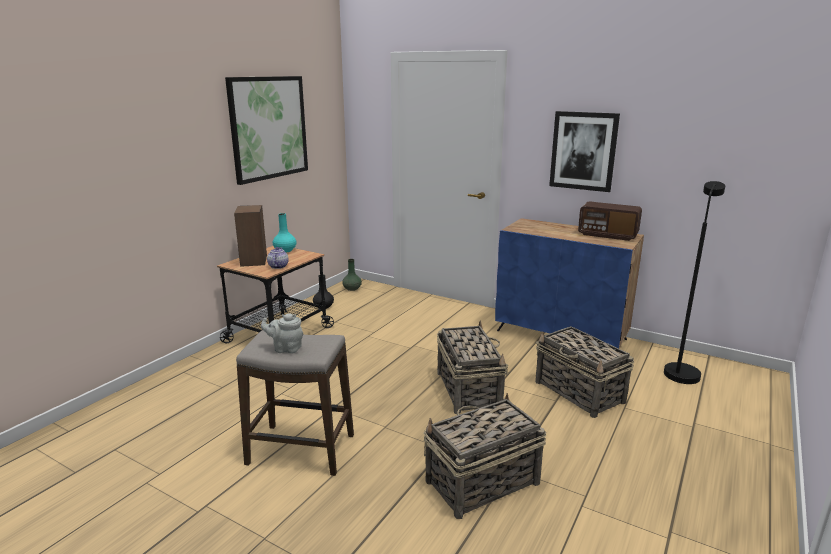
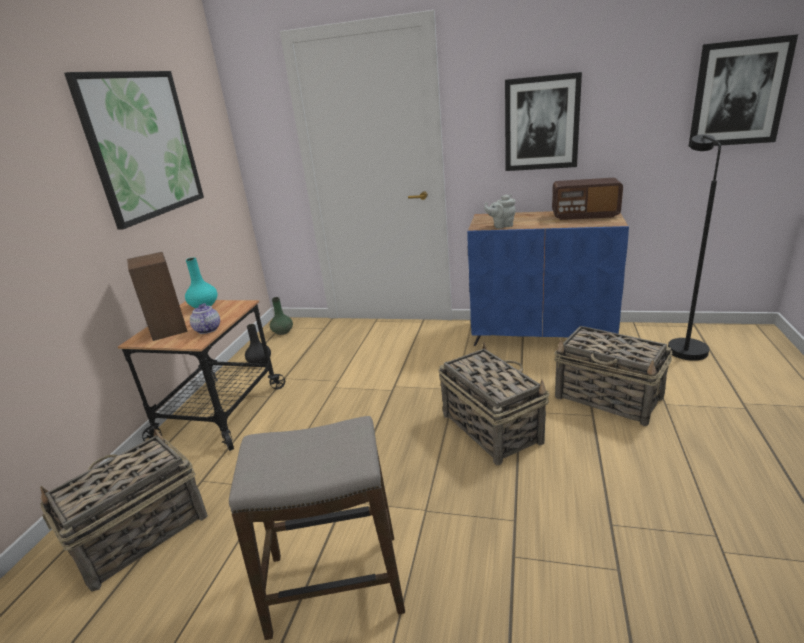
camera: 15 degrees left, 5 degrees up
(285, 349) = (300, 462): grey teapot -> grey teapot (501, 226)
(481, 482) = (591, 557): basket -> basket (139, 535)
(757, 150) = (738, 93): none -> picture

